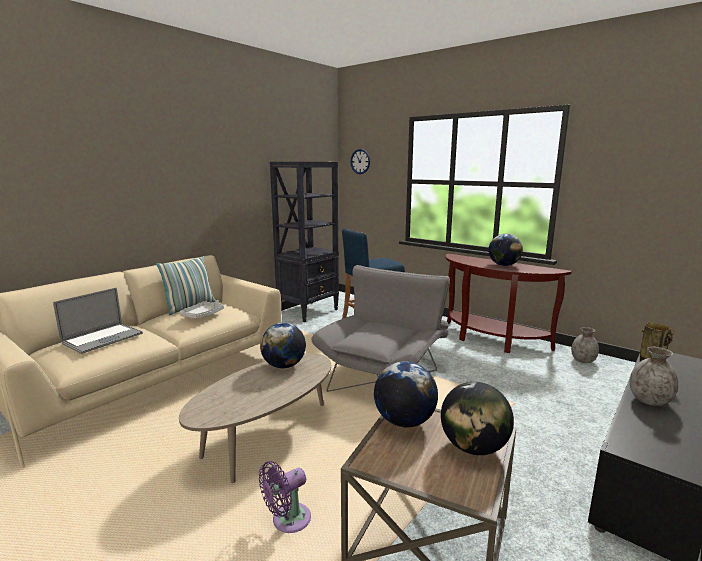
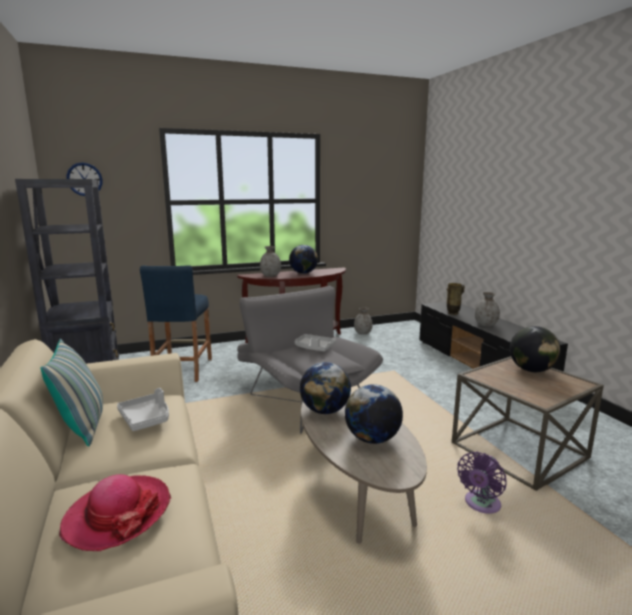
camera: 60 degrees left, 0 degrees up
(103, 338) = (117, 514): laptop -> hat
(287, 521) = (481, 505): purple fan -> purple fan turned 45 degrees clockwise
(388, 328) = (314, 348): none -> grey tray
(404, 421) = (494, 379): globe -> globe (372, 439)
(467, 260) = (270, 276): none -> grey vase

